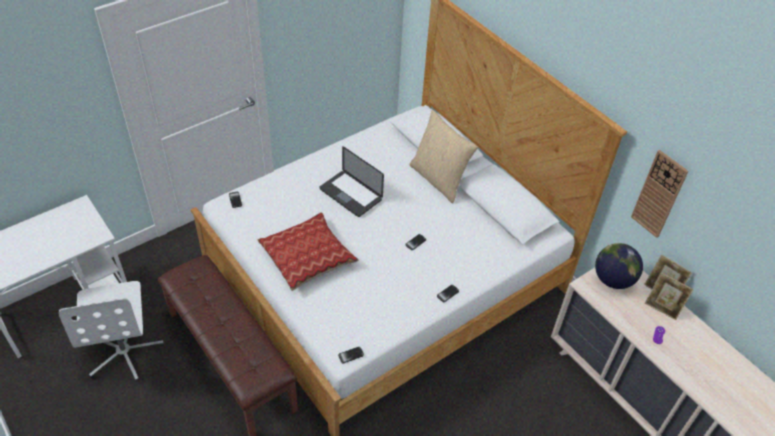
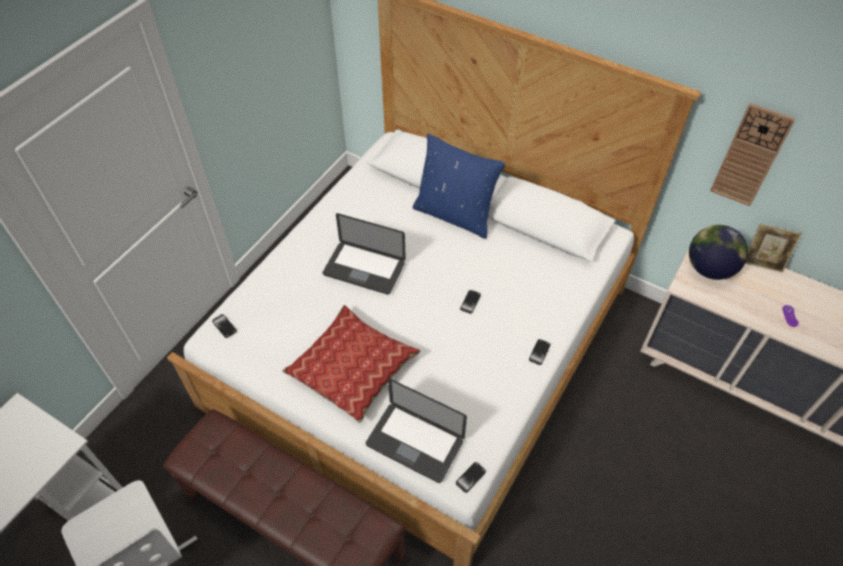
camera: 20 degrees left, 5 degrees up
(324, 319) = (414, 443): none -> laptop
(439, 179) = (455, 214): beige pillow -> blue pillow
(662, 307) = (775, 282): picture frame -> none

